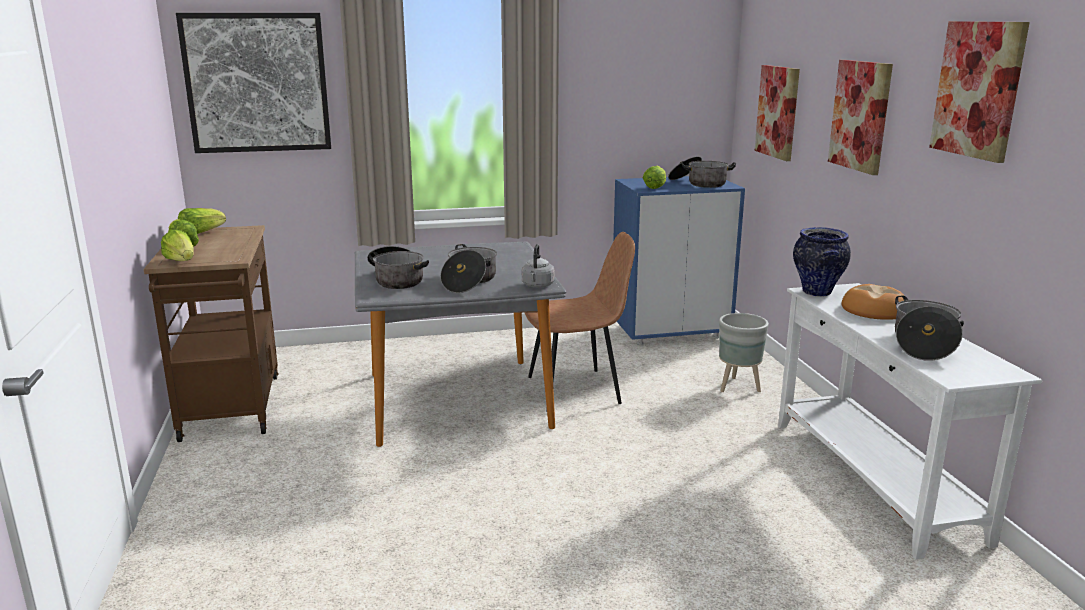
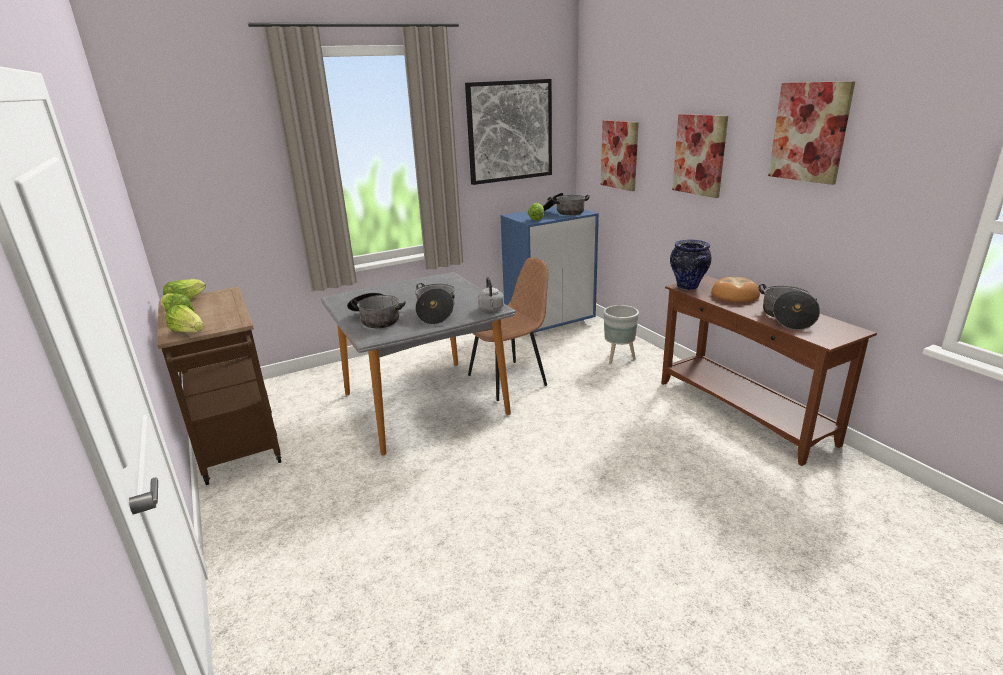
camera: 15 degrees left, 5 degrees up
(257, 83) = (205, 163): picture -> picture (510, 131)
(875, 479) = (743, 412): white console table -> brown console table

